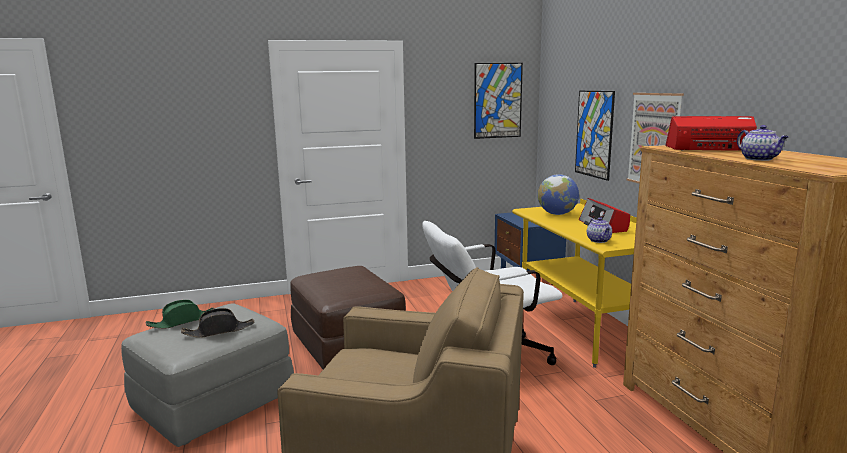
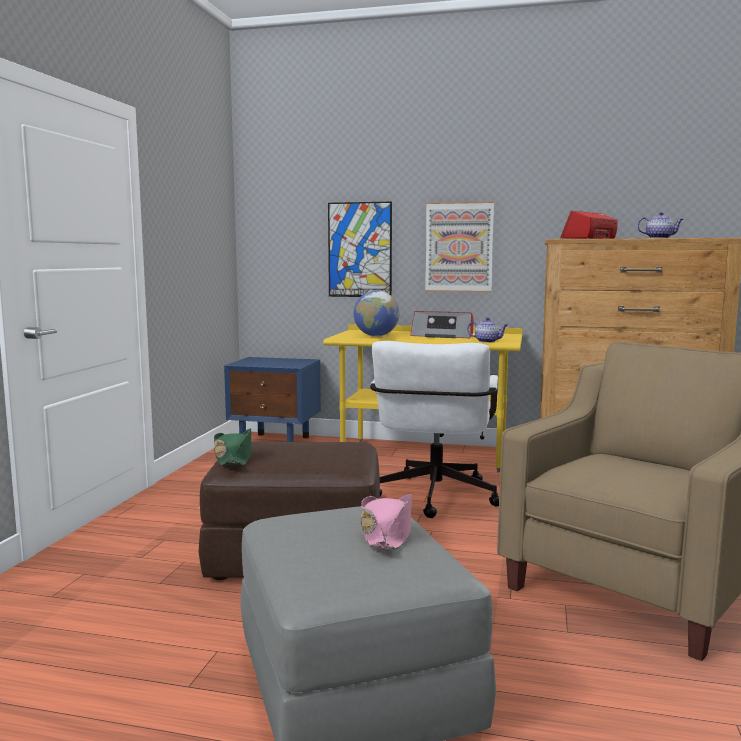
camera: 60 degrees left, 5 degrees down
(182, 321) = (301, 555): green hat -> green hat (233, 458)
(219, 331) = (386, 533): black hat -> pink hat
(497, 100) = (211, 213): picture -> none

